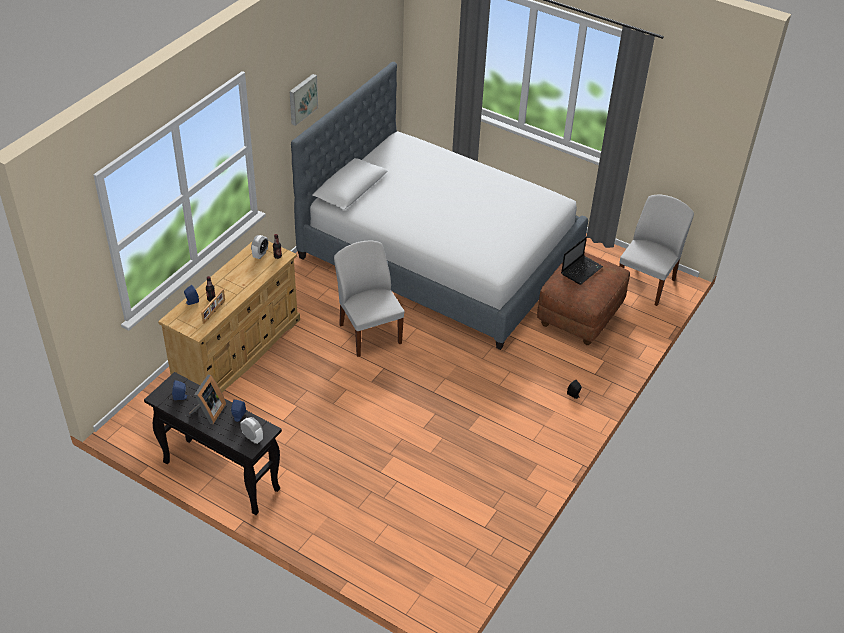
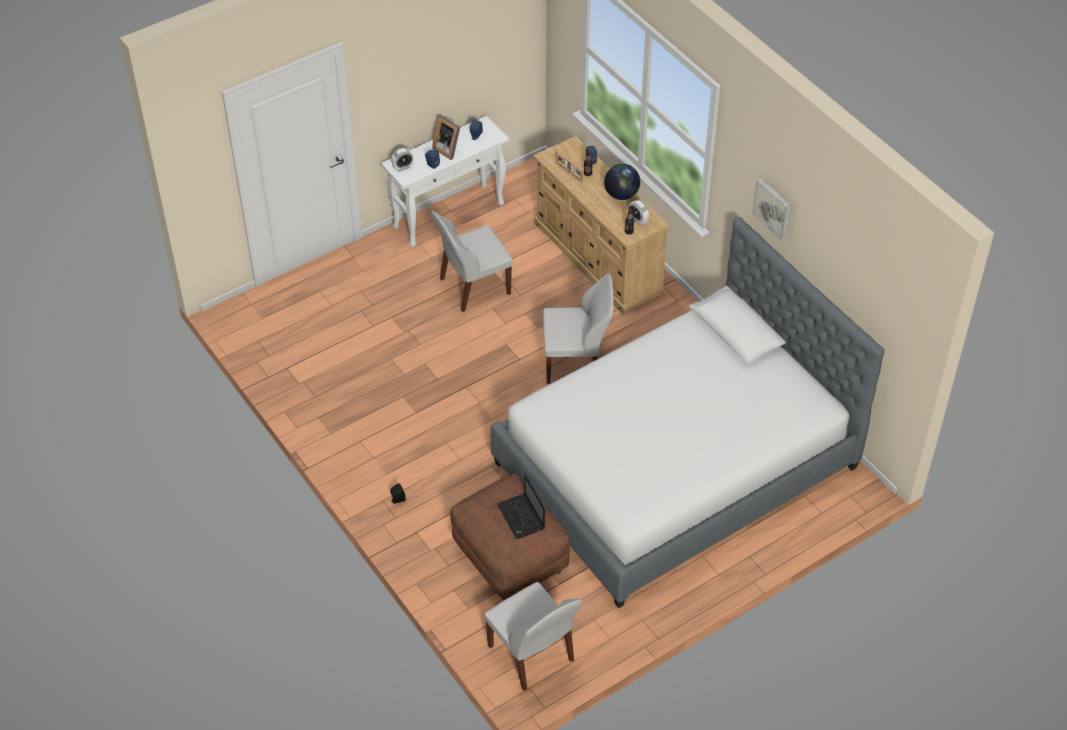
camera: 115 degrees right, 5 degrees up
(220, 476) = (449, 215): black console table -> white console table
(231, 271) = (621, 195): none -> globe
(312, 425) = (473, 287): none -> white chair

